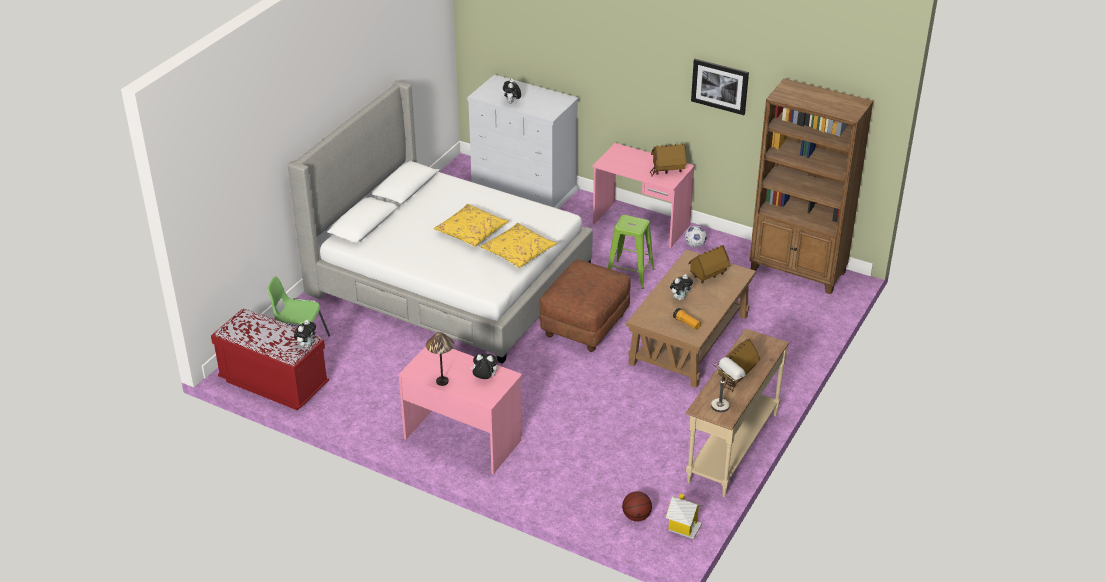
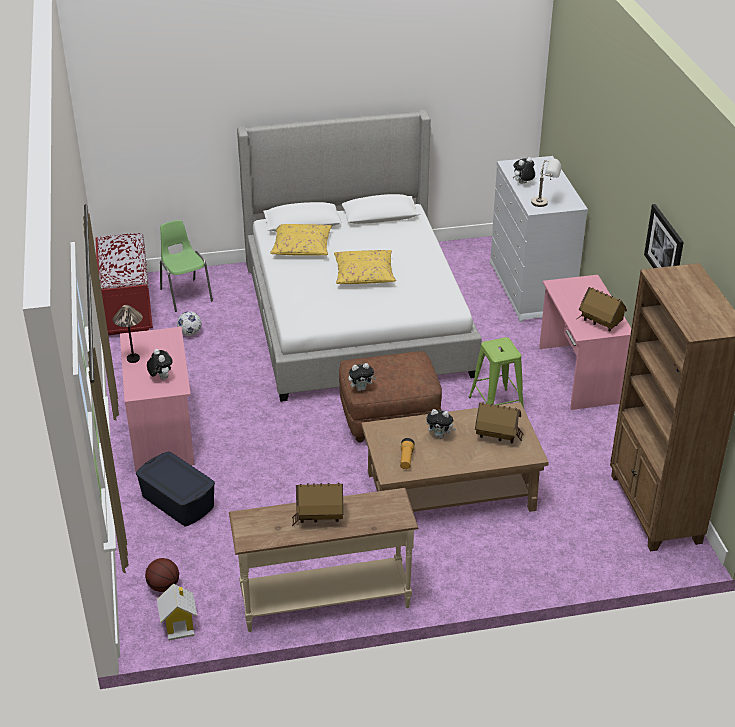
camera: 50 degrees right, 0 degrees up
(306, 345) = (128, 280): plush toy -> plush toy (361, 388)
(518, 252) = (369, 310): yellow pillow -> yellow pillow (301, 247)
(553, 468) = (177, 502): none -> blue storage box
(694, 245) = (596, 422): football -> football (190, 333)
(724, 403) = (268, 529): grey table lamp -> grey table lamp (545, 203)

